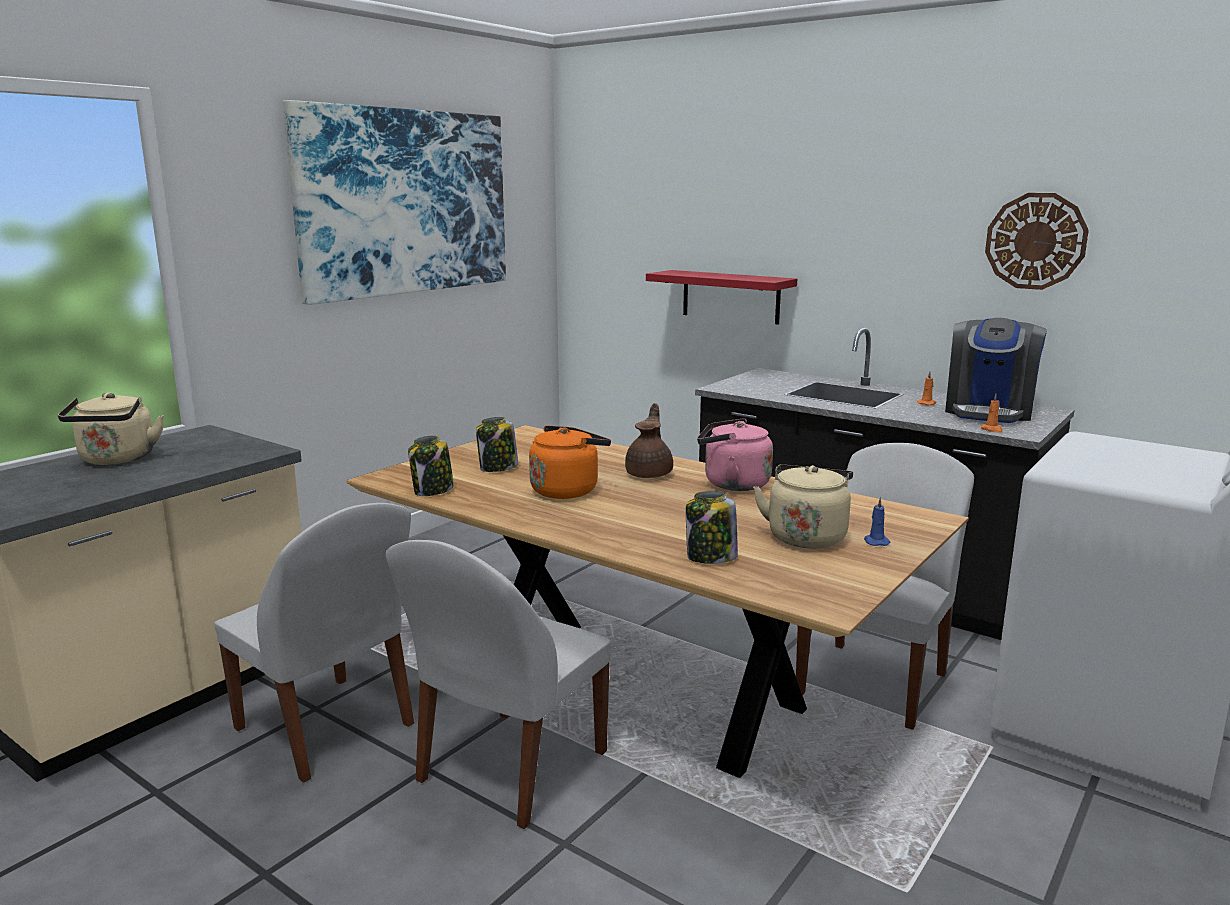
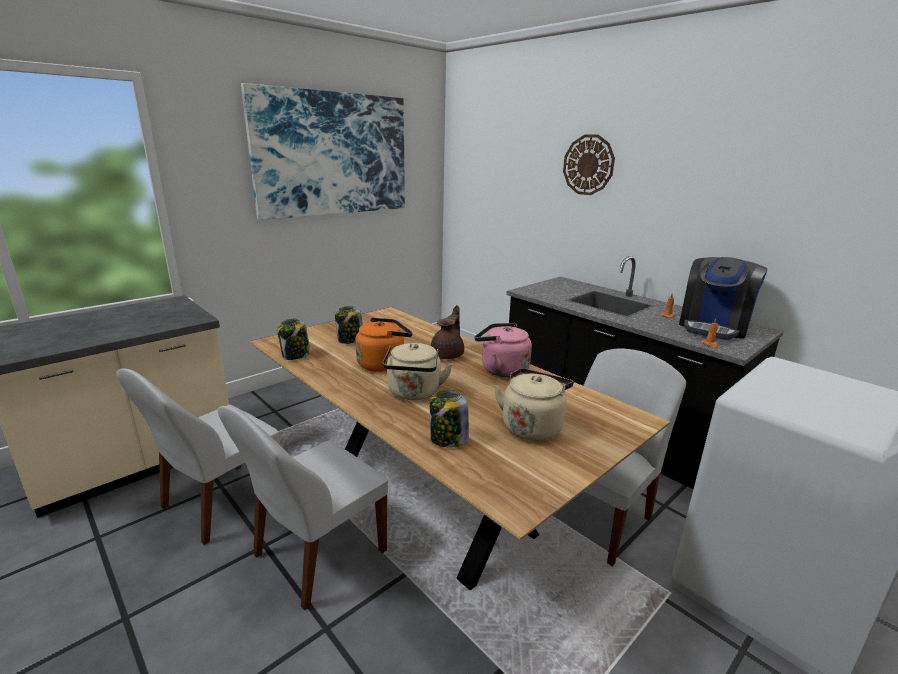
camera: 10 degrees right, 5 degrees up
(117, 460) = (105, 318): beige kettle -> beige kettle (414, 393)
(327, 729) = (219, 503): white chair -> white chair turned 75 degrees clockwise
(730, 296) = (546, 226): red shelf -> none
(875, 541) = (584, 438): blue candle -> none
(1035, 241) = (768, 199): wall clock -> wall clock (588, 165)

